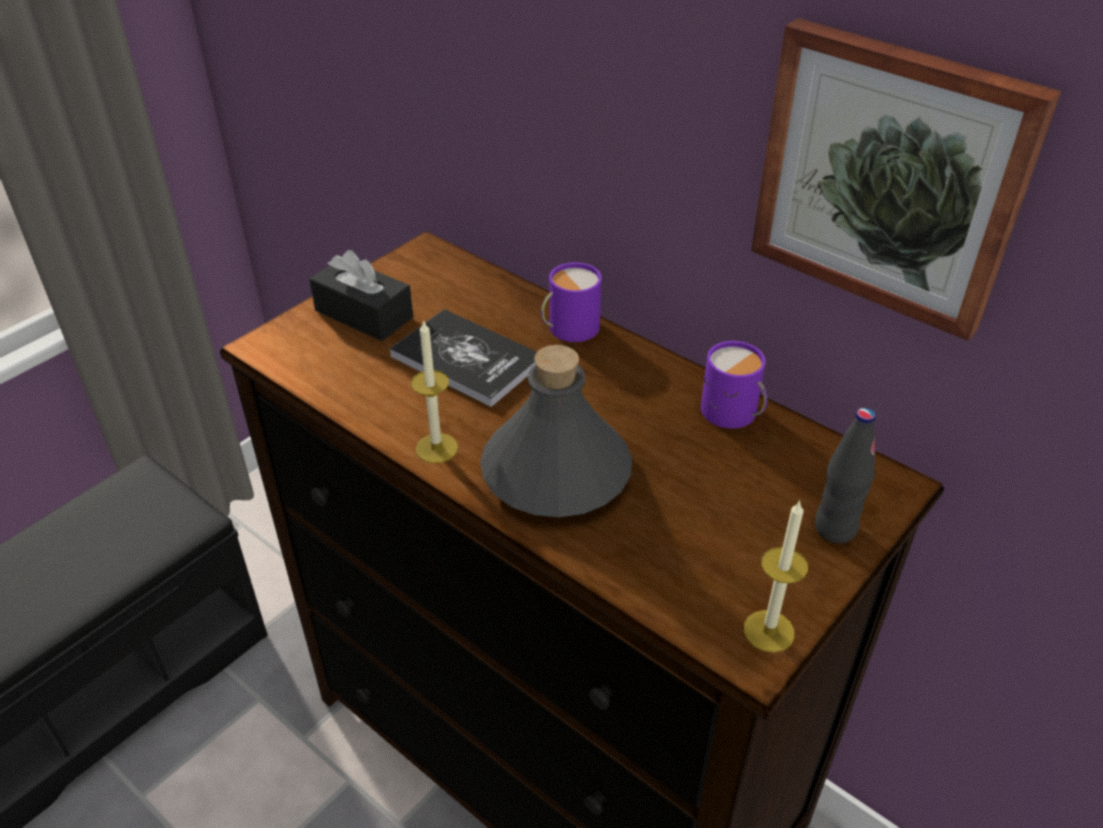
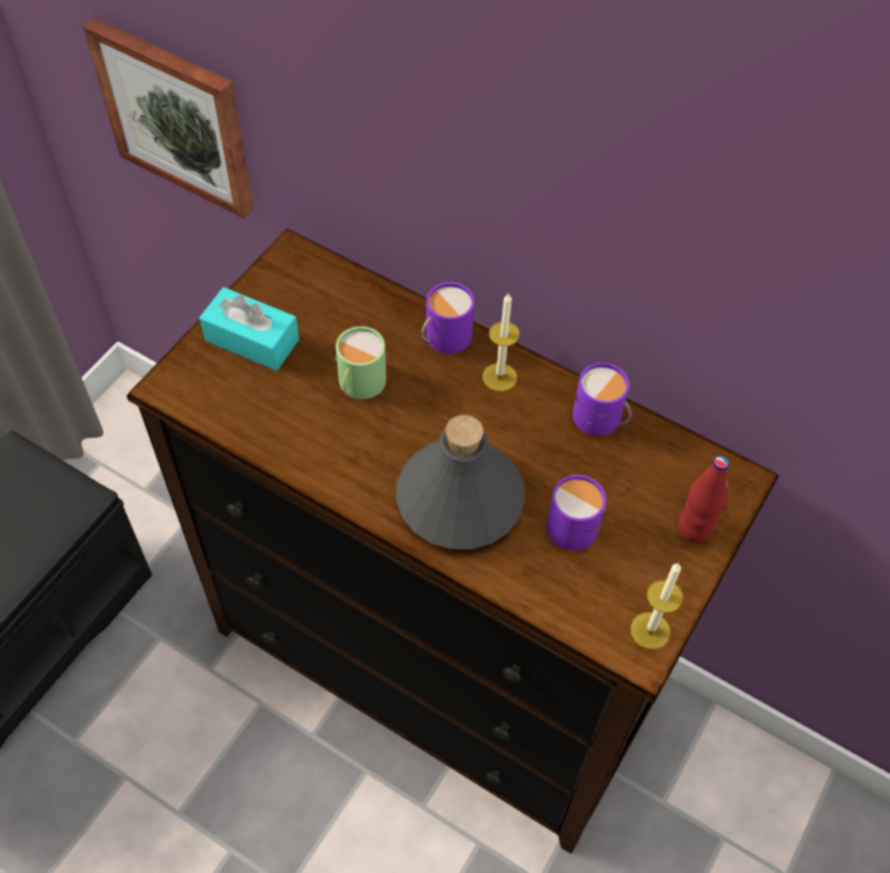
camera: 10 degrees left, 15 degrees up
(364, 314) = (252, 340): black tissue box -> turquoise tissue box
(436, 448) = (353, 485): candle -> candle (499, 377)
(466, 359) = (358, 383): book -> green mug
(689, 509) = (576, 523): none -> purple mug
(835, 528) = (694, 528): black bottle -> red bottle
(890, 177) = (736, 257): picture -> picture (177, 117)

